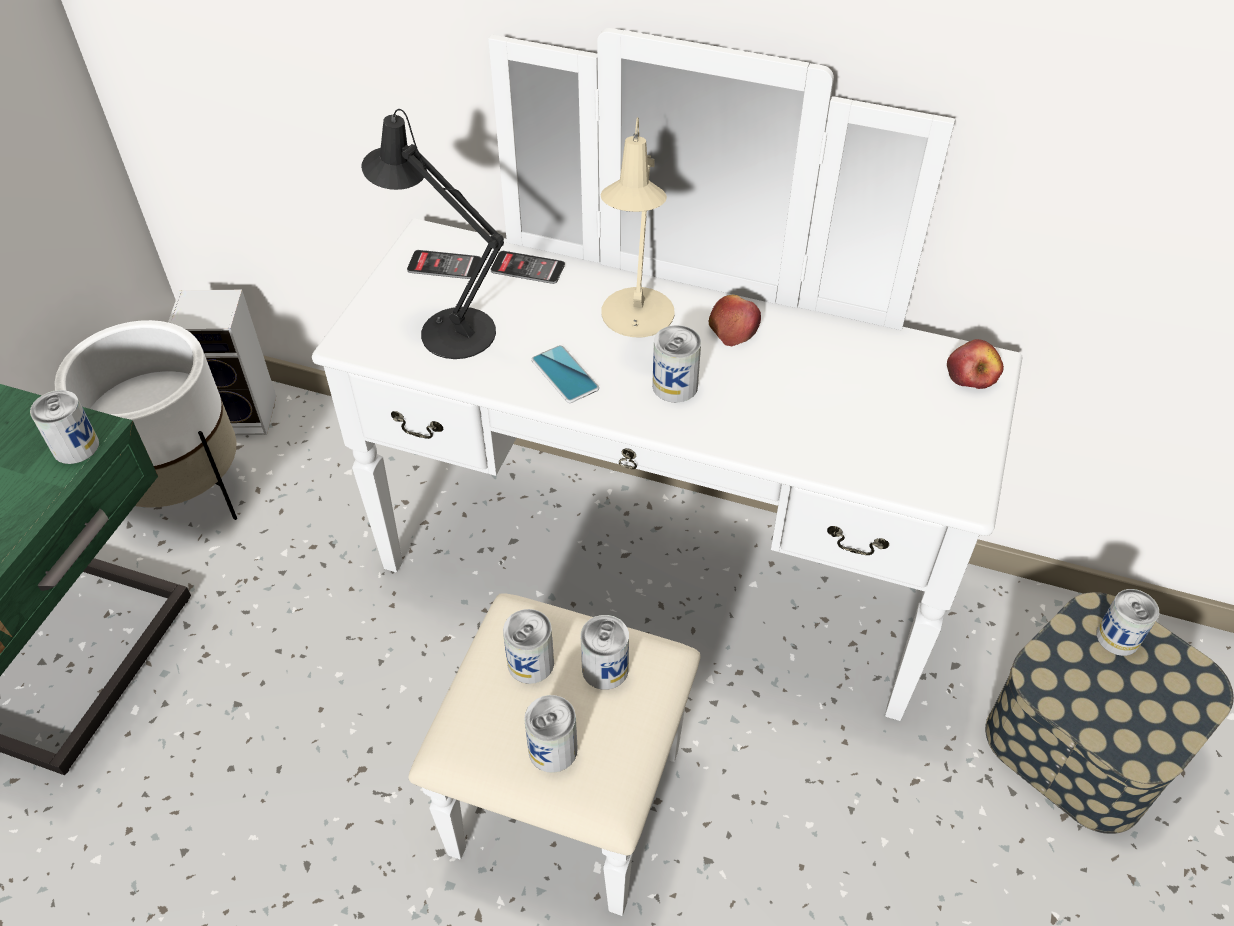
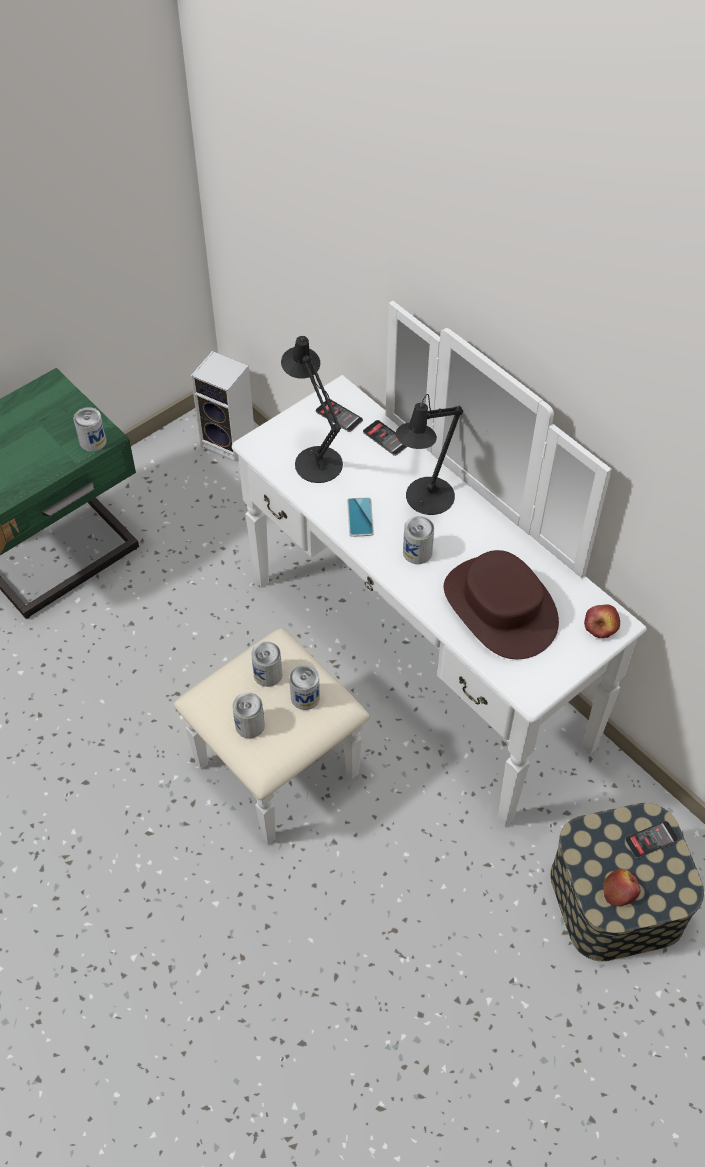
camera: 30 degrees right, 5 degrees up
(185, 492) = (169, 479): white planter -> none
(636, 320) = (425, 500): beige table lamp -> black table lamp
(733, 328) = (479, 531): apple -> apple (620, 890)
(835, 407) = (500, 607): none -> brown hat
(1117, 637) = (651, 839): can -> phone

